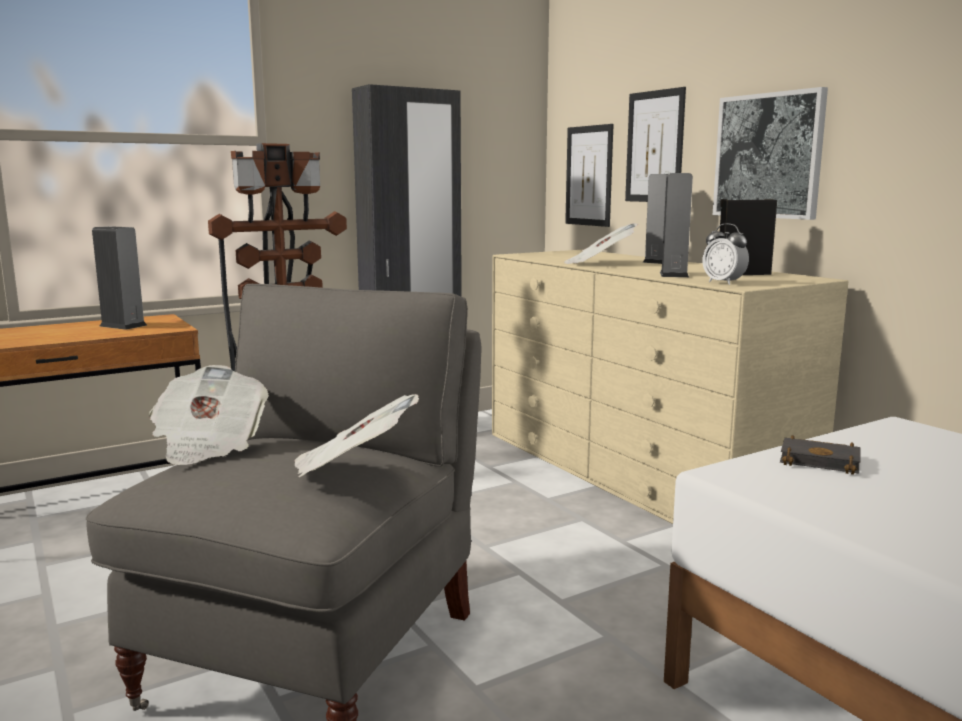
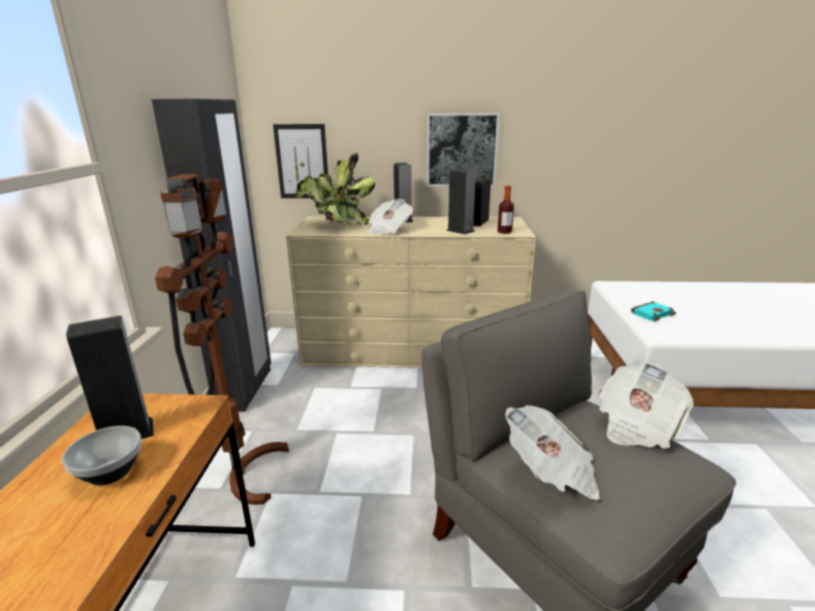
camera: 55 degrees left, 10 degrees up
(77, 332) = (110, 472): none -> bowl
(569, 255) = (336, 225): none -> potted plant
(654, 147) = (368, 142): picture -> none
(723, 283) = (504, 232): alarm clock -> bottle
(821, 461) = (651, 314): black book -> turquoise book

